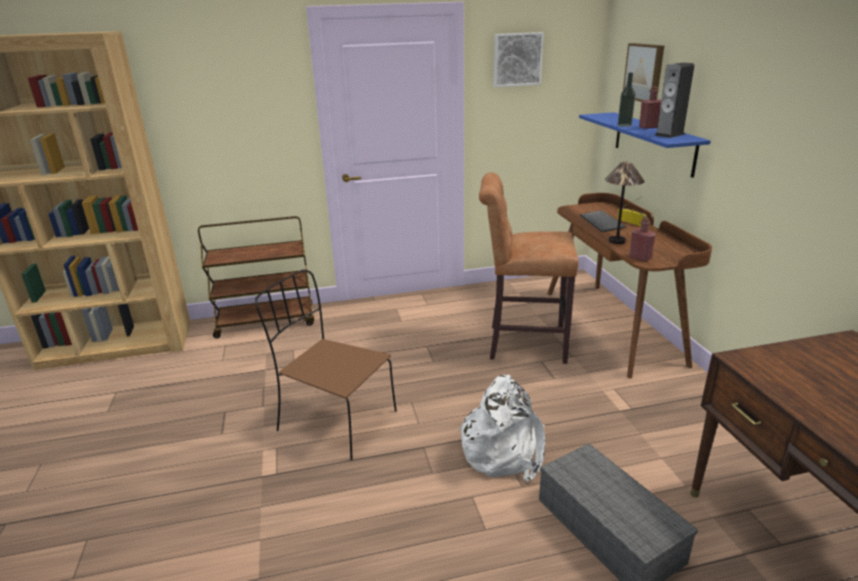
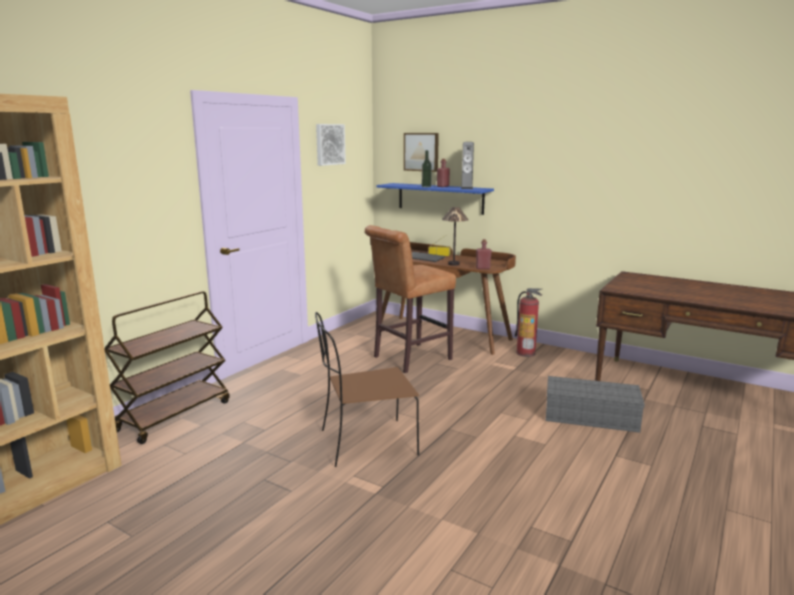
camera: 45 degrees left, 10 degrees down
(504, 450) = (492, 409): white backpack -> none
(677, 394) = (526, 353): none -> fire extinguisher

